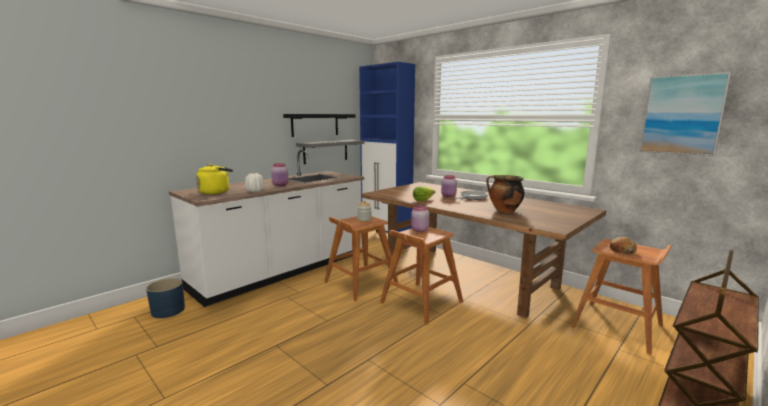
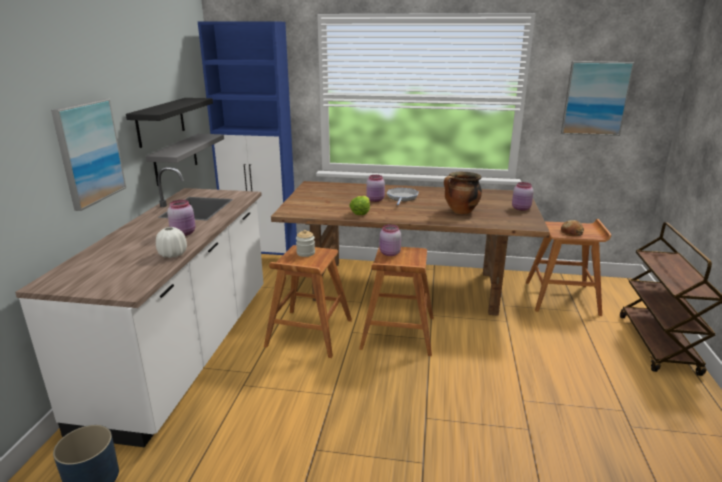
camera: 35 degrees left, 10 degrees up
(216, 192) = (114, 272): yellow kettle -> none
(247, 130) = (89, 152): none -> picture
(569, 218) = (521, 209): none -> pink jar

